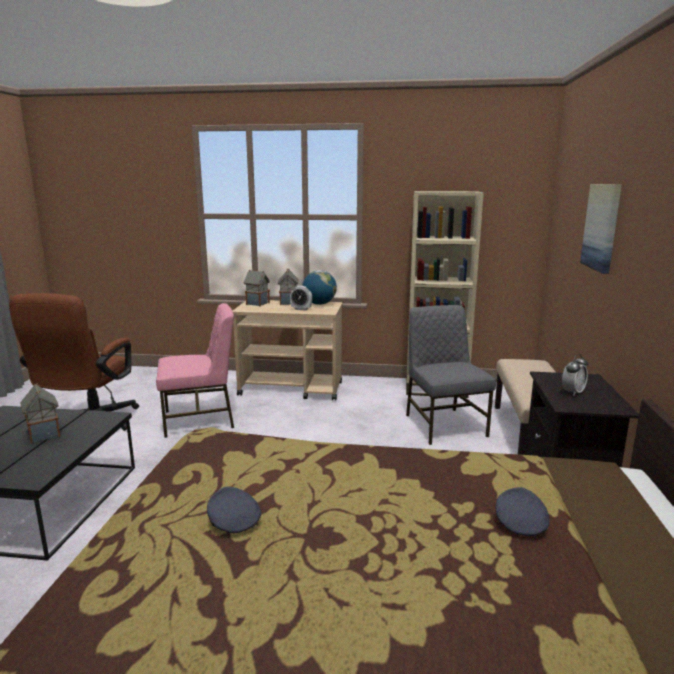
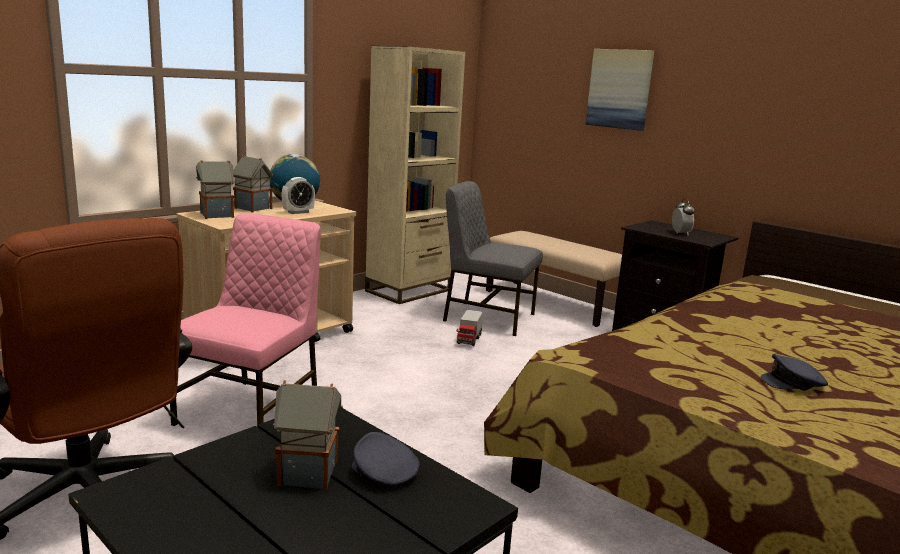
camera: 55 degrees left, 0 degrees up
(390, 433) = (469, 340): none -> toy truck
(519, 522) = (839, 312): grey cap -> grey cap (383, 473)

